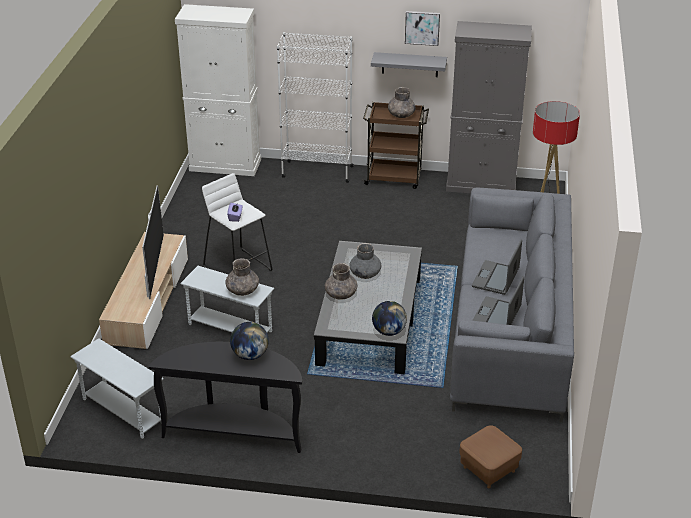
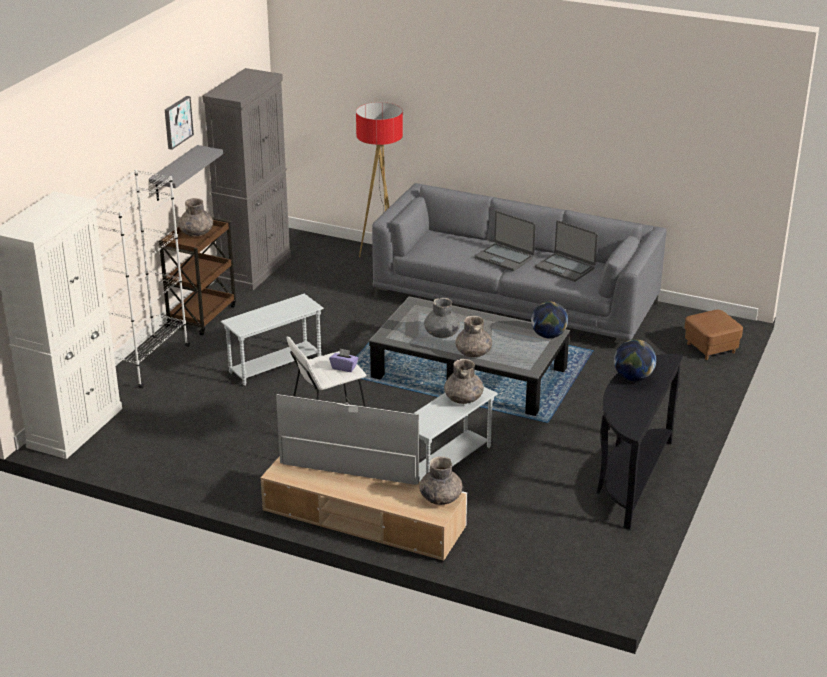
camera: 75 degrees left, 5 degrees down
(123, 411) = (575, 554): white side table -> white side table (275, 365)
(134, 312) = (440, 497): none -> grey vase

